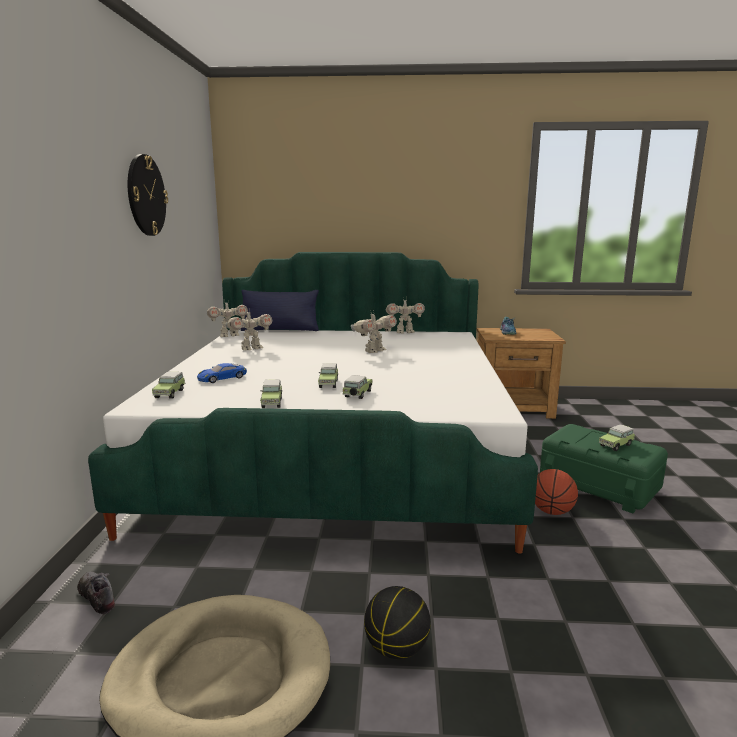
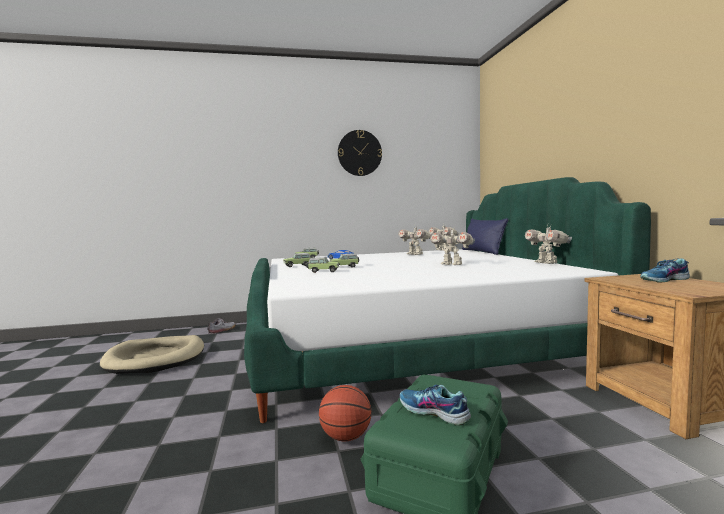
camera: 75 degrees right, 10 degrees down
(396, 649) = (157, 389): basketball -> none
(616, 445) = (433, 412): toy car -> shoe

